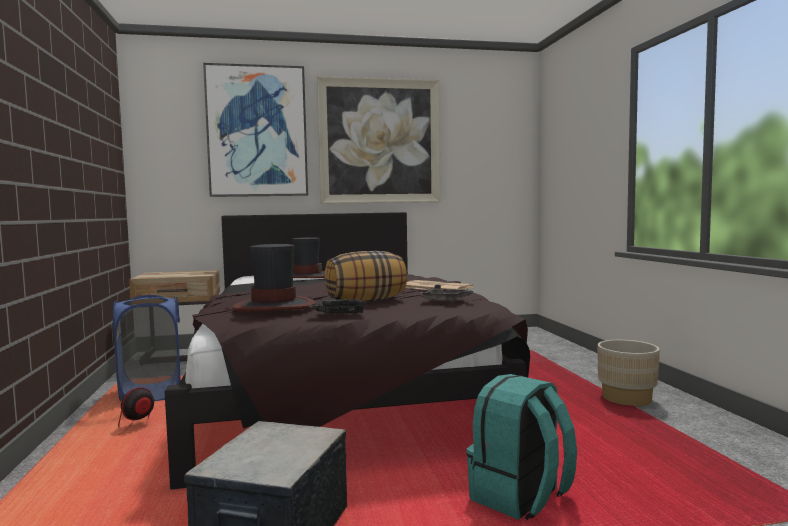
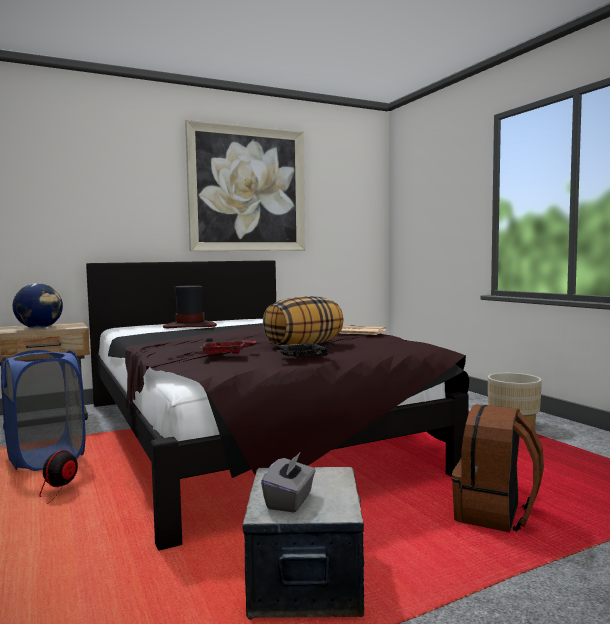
camera: 15 degrees left, 0 degrees up
(174, 274) = (39, 328): none -> globe
(247, 457) = (290, 501): none -> grey tissue box
(257, 132) = (123, 174): picture -> none
(275, 306) = (226, 354): hat -> red tray
(447, 300) = (381, 342): grey tray -> none
(520, 498) = (495, 515): turquoise backpack -> brown backpack

